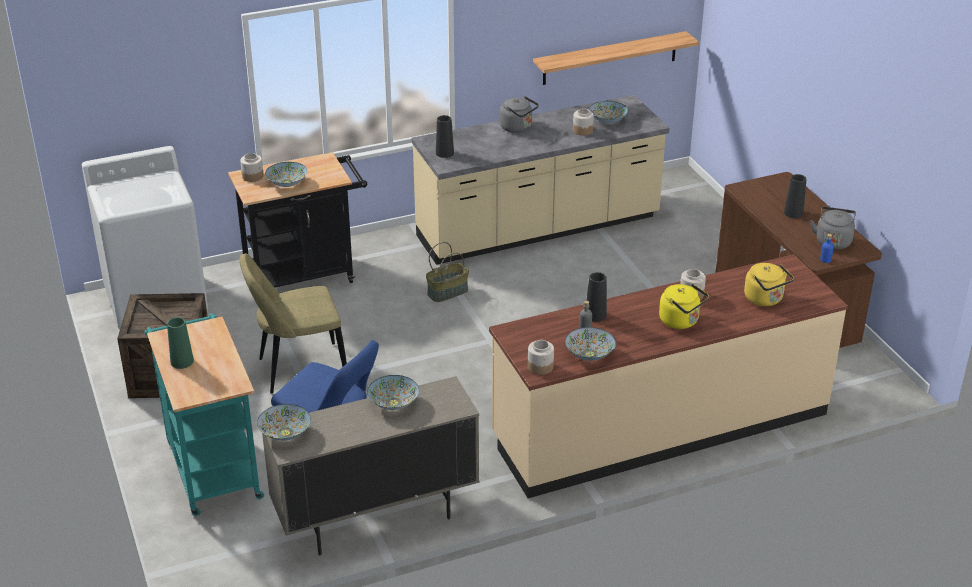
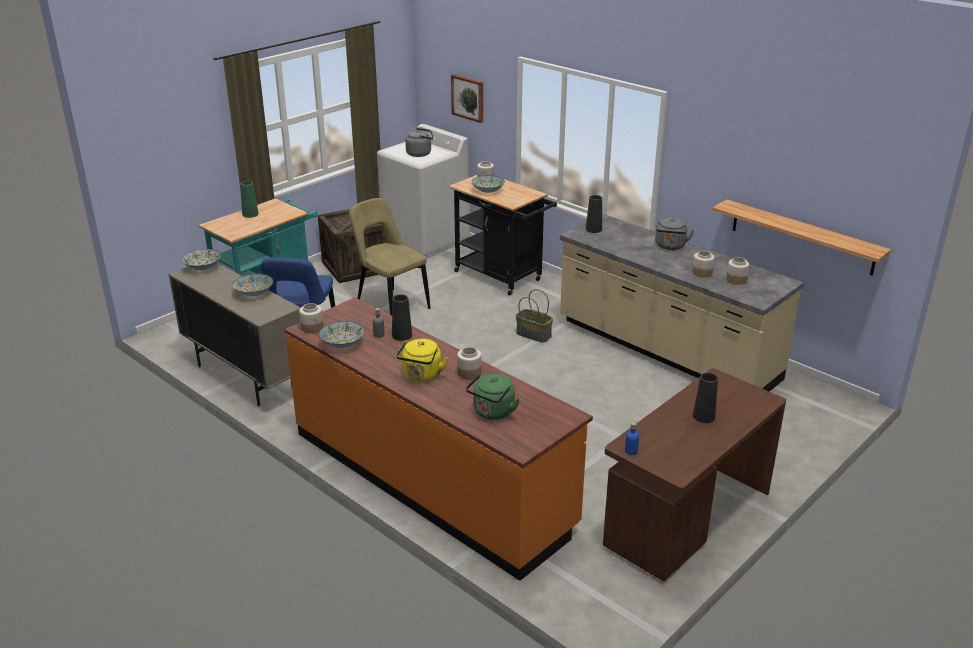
camera: 65 degrees right, 5 degrees down
(161, 95) = (468, 98): none -> picture
(608, 120) = (736, 279): bowl -> jar
(660, 426) = (431, 479): beige counter -> orange counter
(765, 299) = (492, 413): yellow kettle -> green kettle
(833, 241) = (673, 450): grey kettle -> grey kettle (420, 153)

